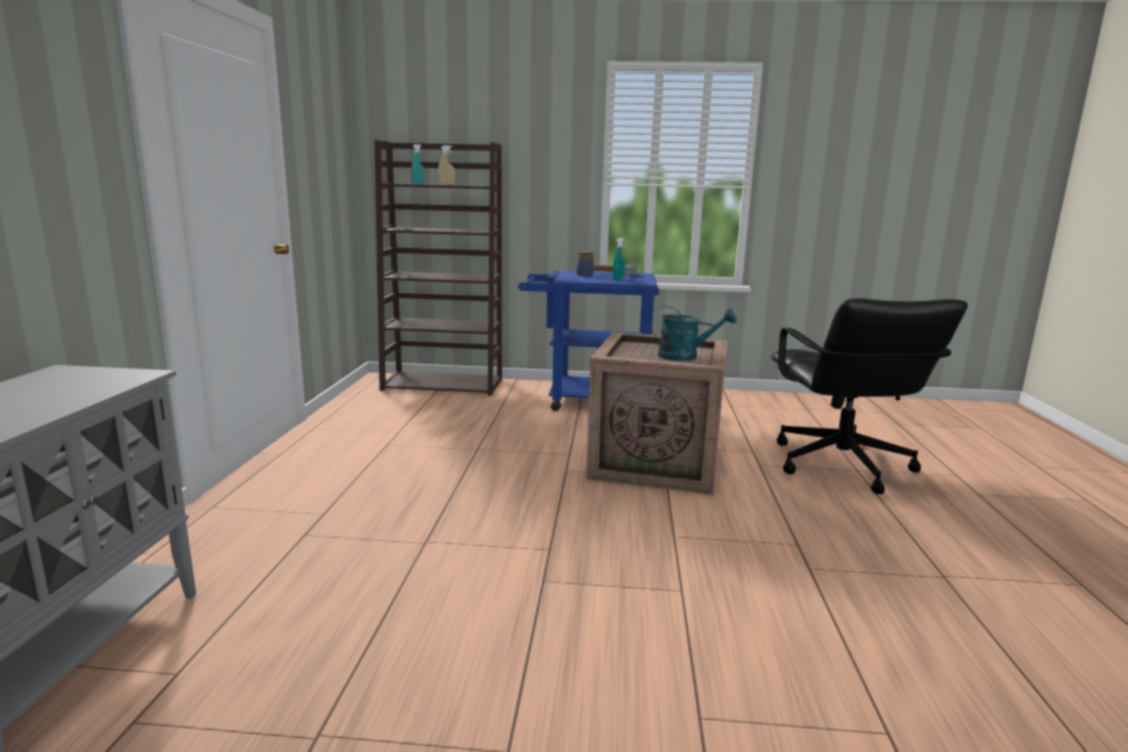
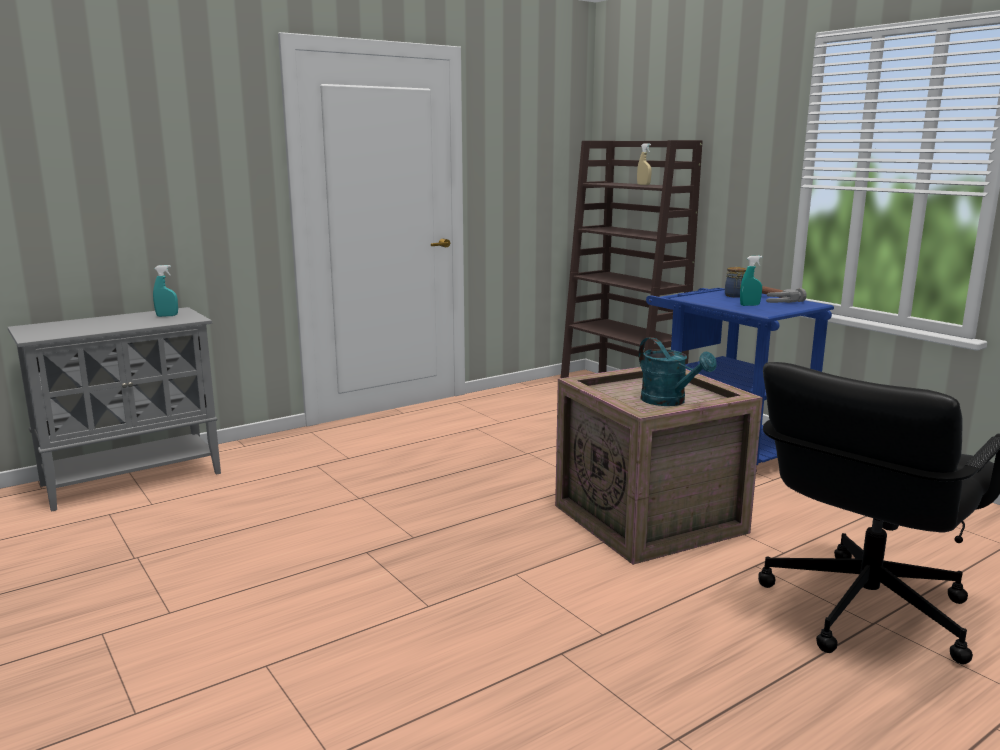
camera: 50 degrees right, 0 degrees up
(418, 184) = (617, 184): turquoise spray bottle -> turquoise spray bottle (167, 316)

